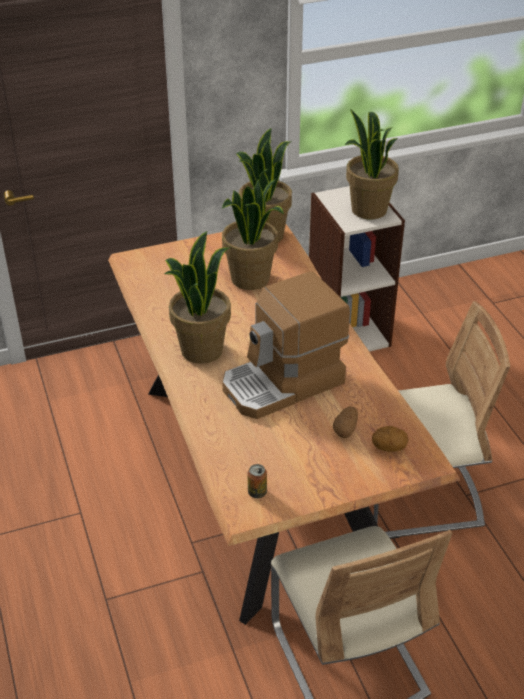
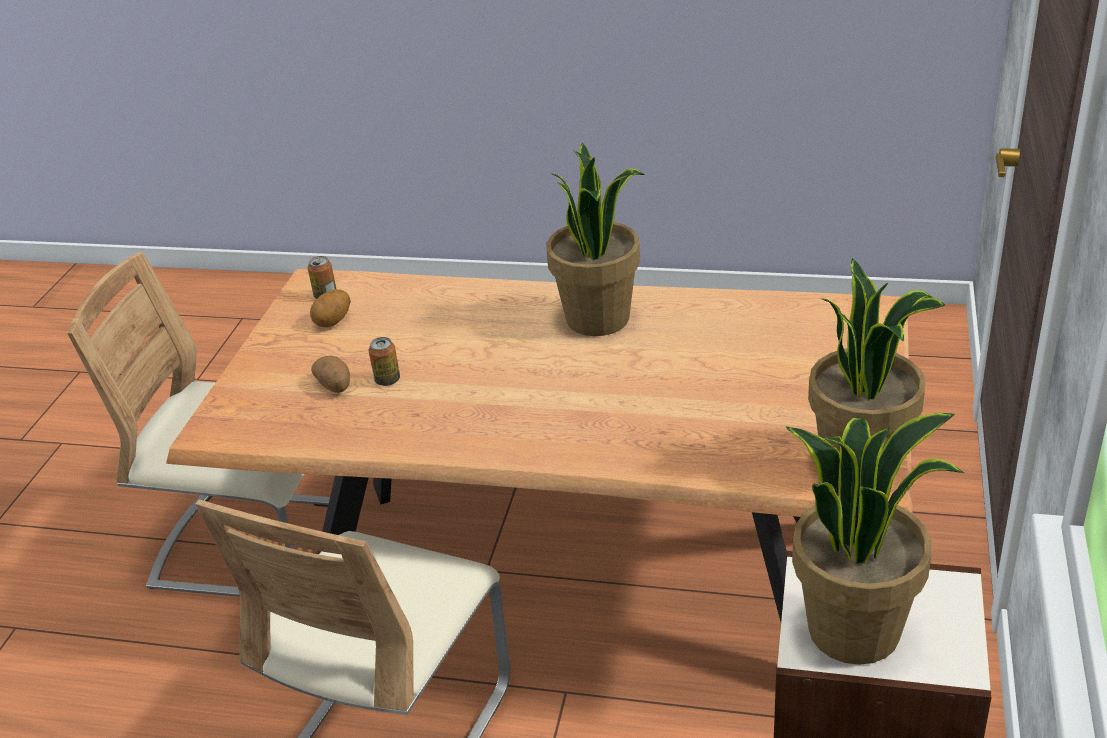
camera: 125 degrees right, 5 degrees down
(251, 279) = (731, 407): potted plant -> none
(283, 384) = (466, 364): coffee machine -> none
(323, 409) = (387, 380): none -> can
(389, 447) = (267, 408): potato -> potato (334, 322)

